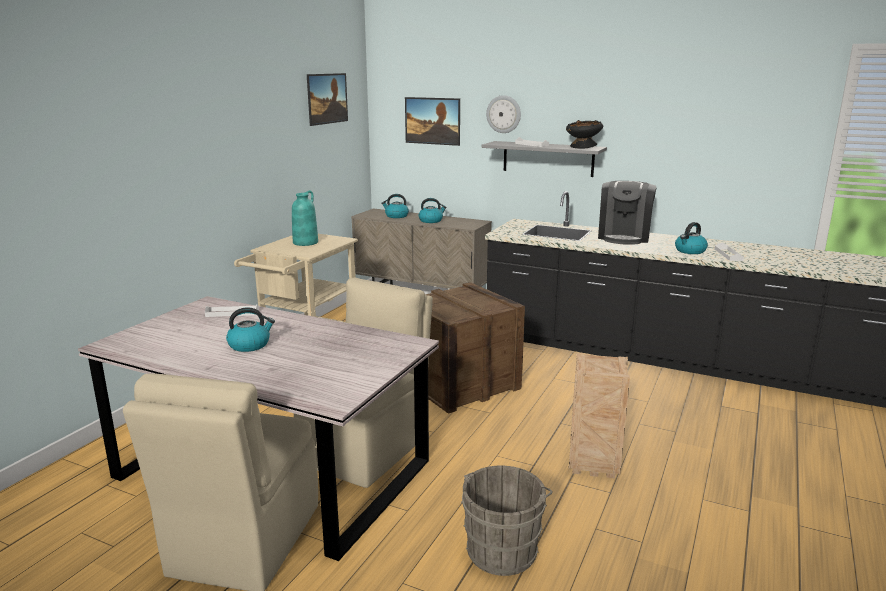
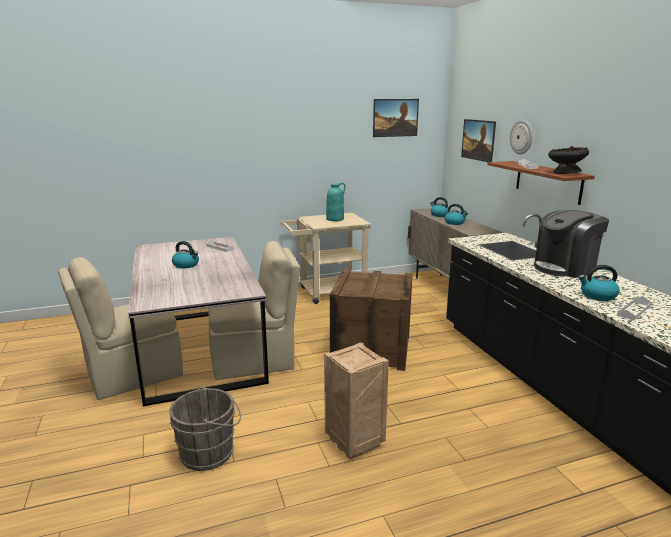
camera: 45 degrees right, 0 degrees up
(548, 158) = (548, 182): grey shelf -> brown shelf

